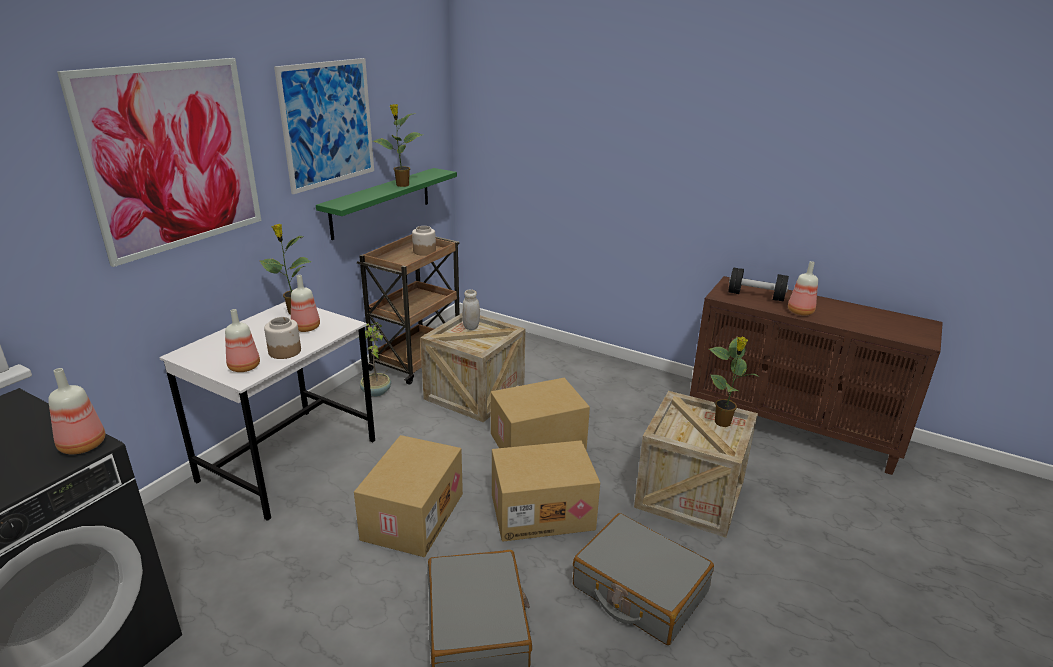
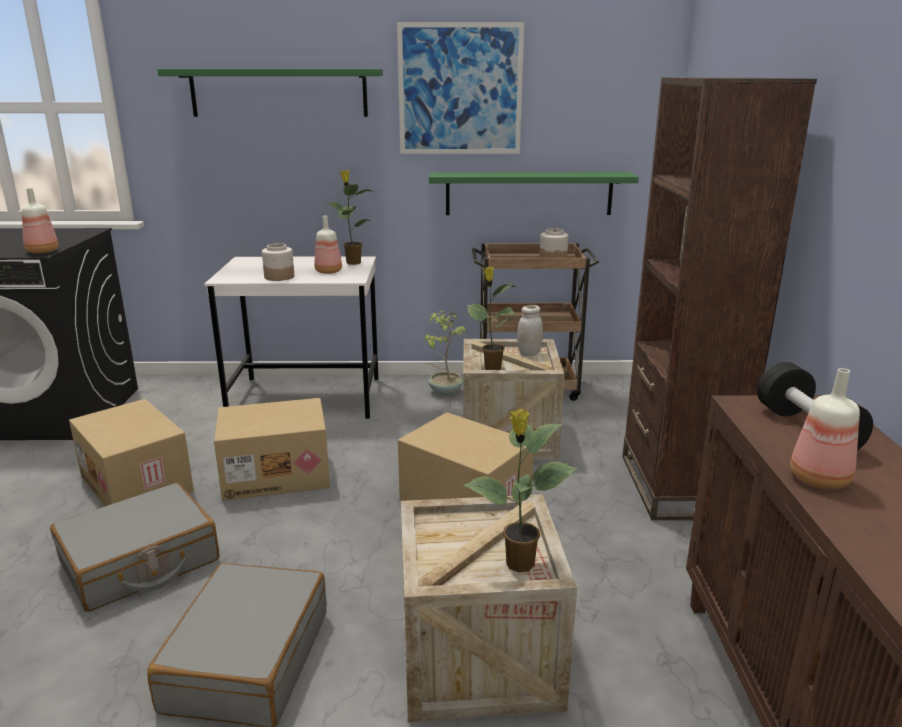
camera: 60 degrees right, 5 degrees down
(173, 157) = (279, 93): picture -> green shelf
(244, 367) = (241, 275): bottle -> none
(402, 185) = (542, 174): potted plant -> potted plant (491, 368)
(542, 511) = (341, 544): cardboard box -> cardboard box (138, 484)
(590, 367) = (676, 486): none -> brown bookcase

